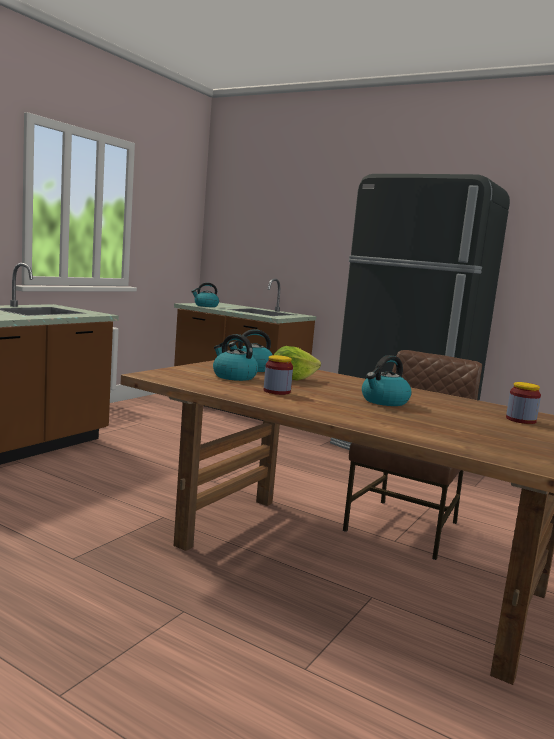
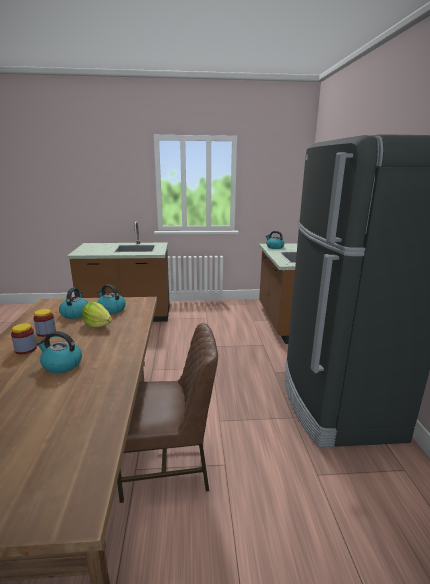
camera: 55 degrees right, 10 degrees up
(520, 420) = (62, 432): jar -> jar (26, 349)

